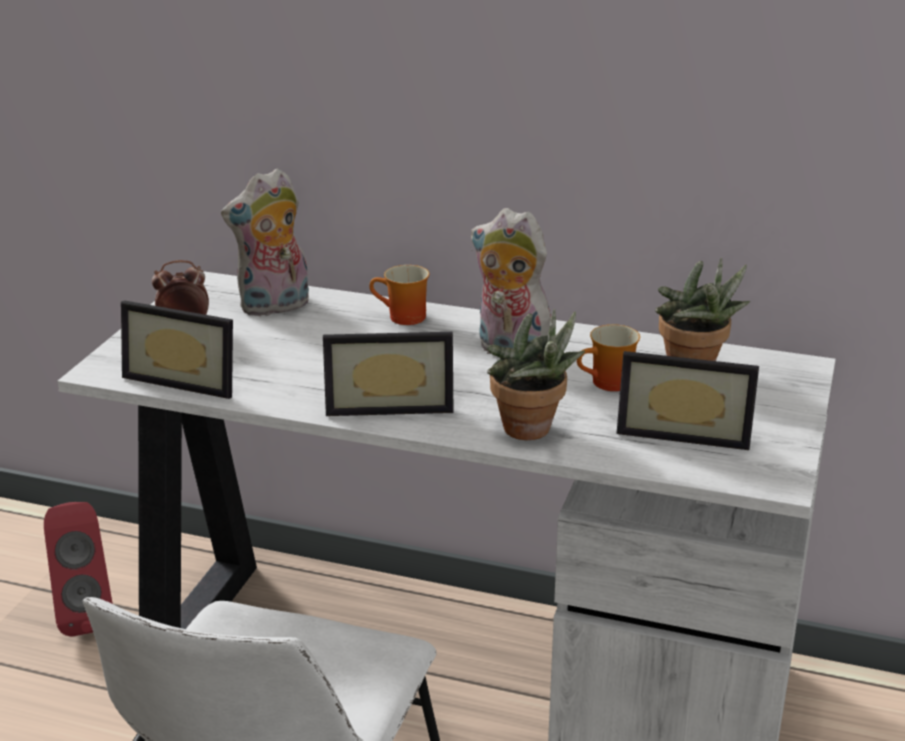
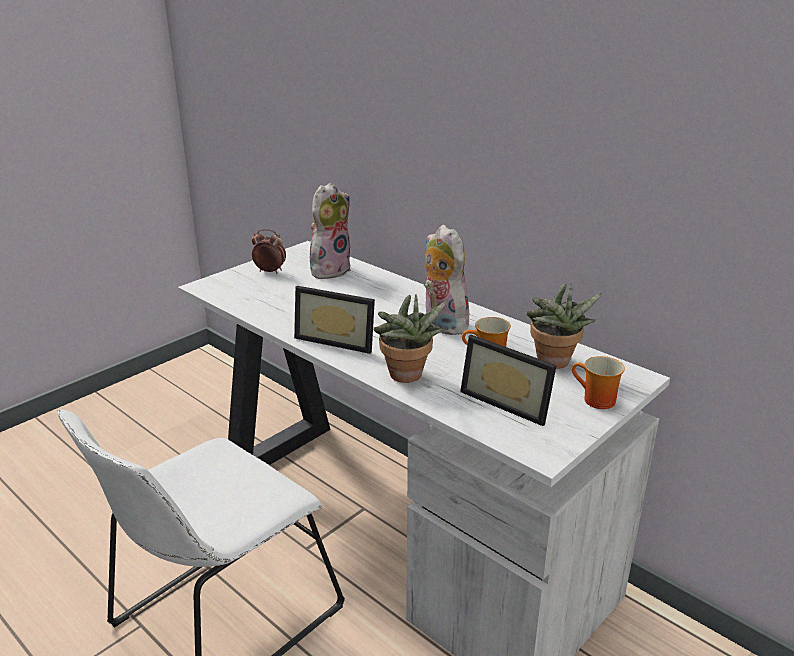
camera: 25 degrees right, 0 degrees up
(85, 615) = (224, 431): red speaker -> none
(186, 379) = (242, 300): picture frame -> none
(274, 307) = (330, 269): plush toy -> plush toy turned 135 degrees clockwise
(402, 318) = (397, 290): mug -> mug (594, 400)

